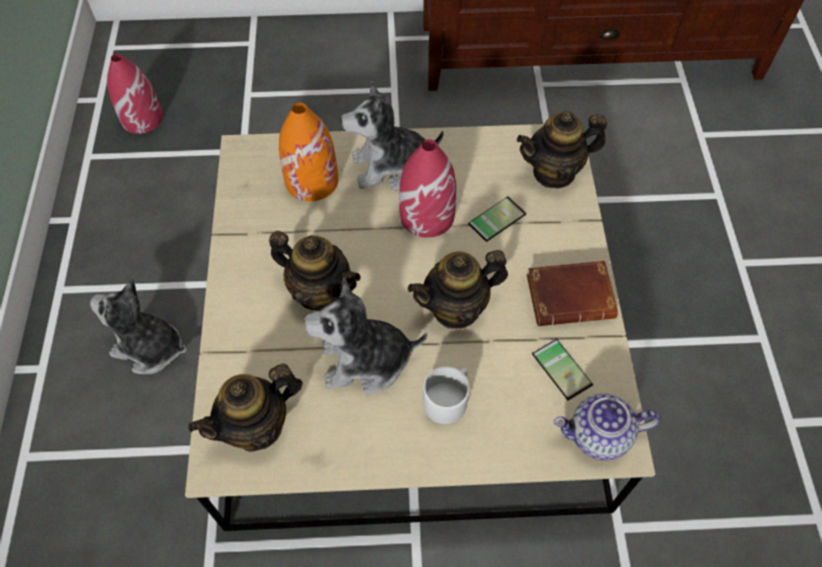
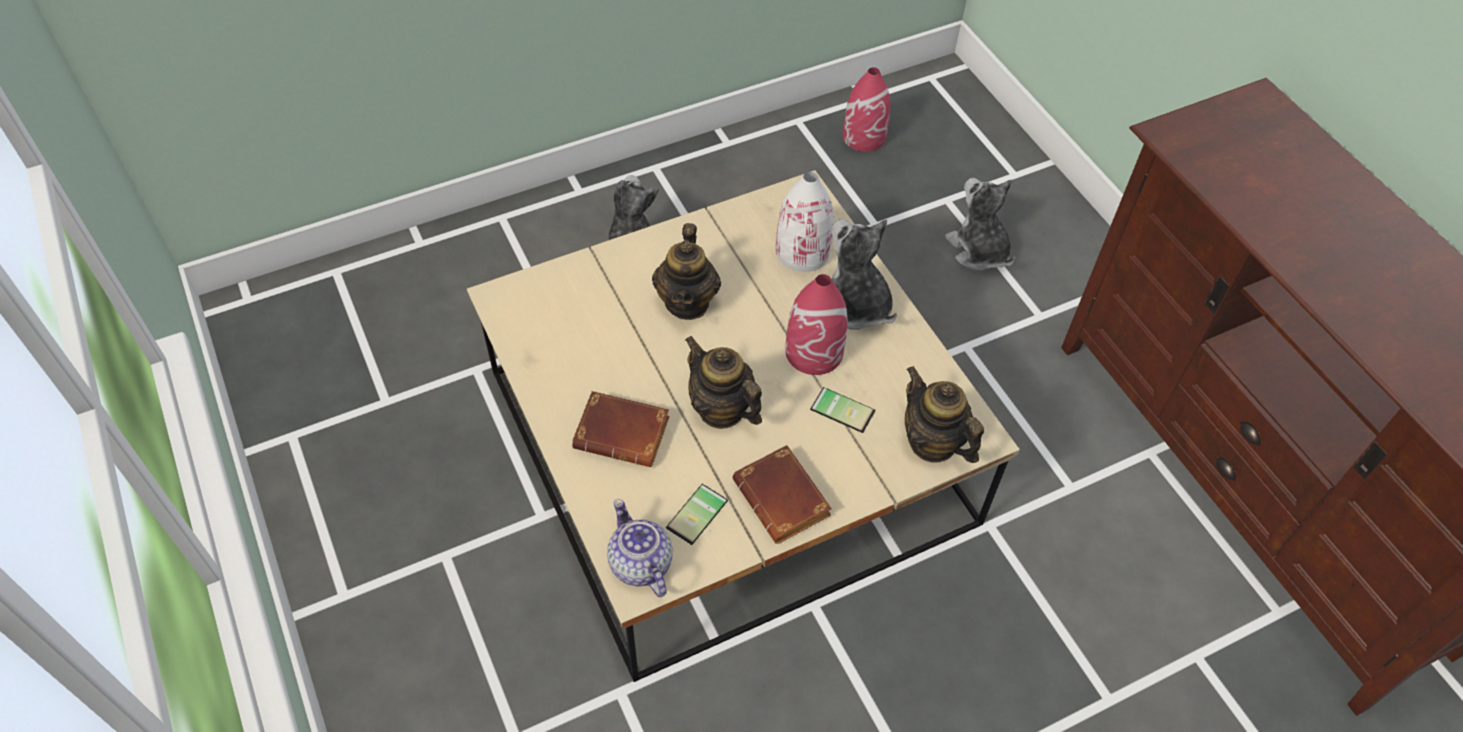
camera: 65 degrees right, 5 degrees down
(257, 426) = (541, 309): teapot -> none
(311, 180) = (803, 251): orange vase -> white vase
(365, 361) = (634, 360): plush toy -> plush toy (978, 250)
(448, 399) = (625, 433): white mug -> brown book

